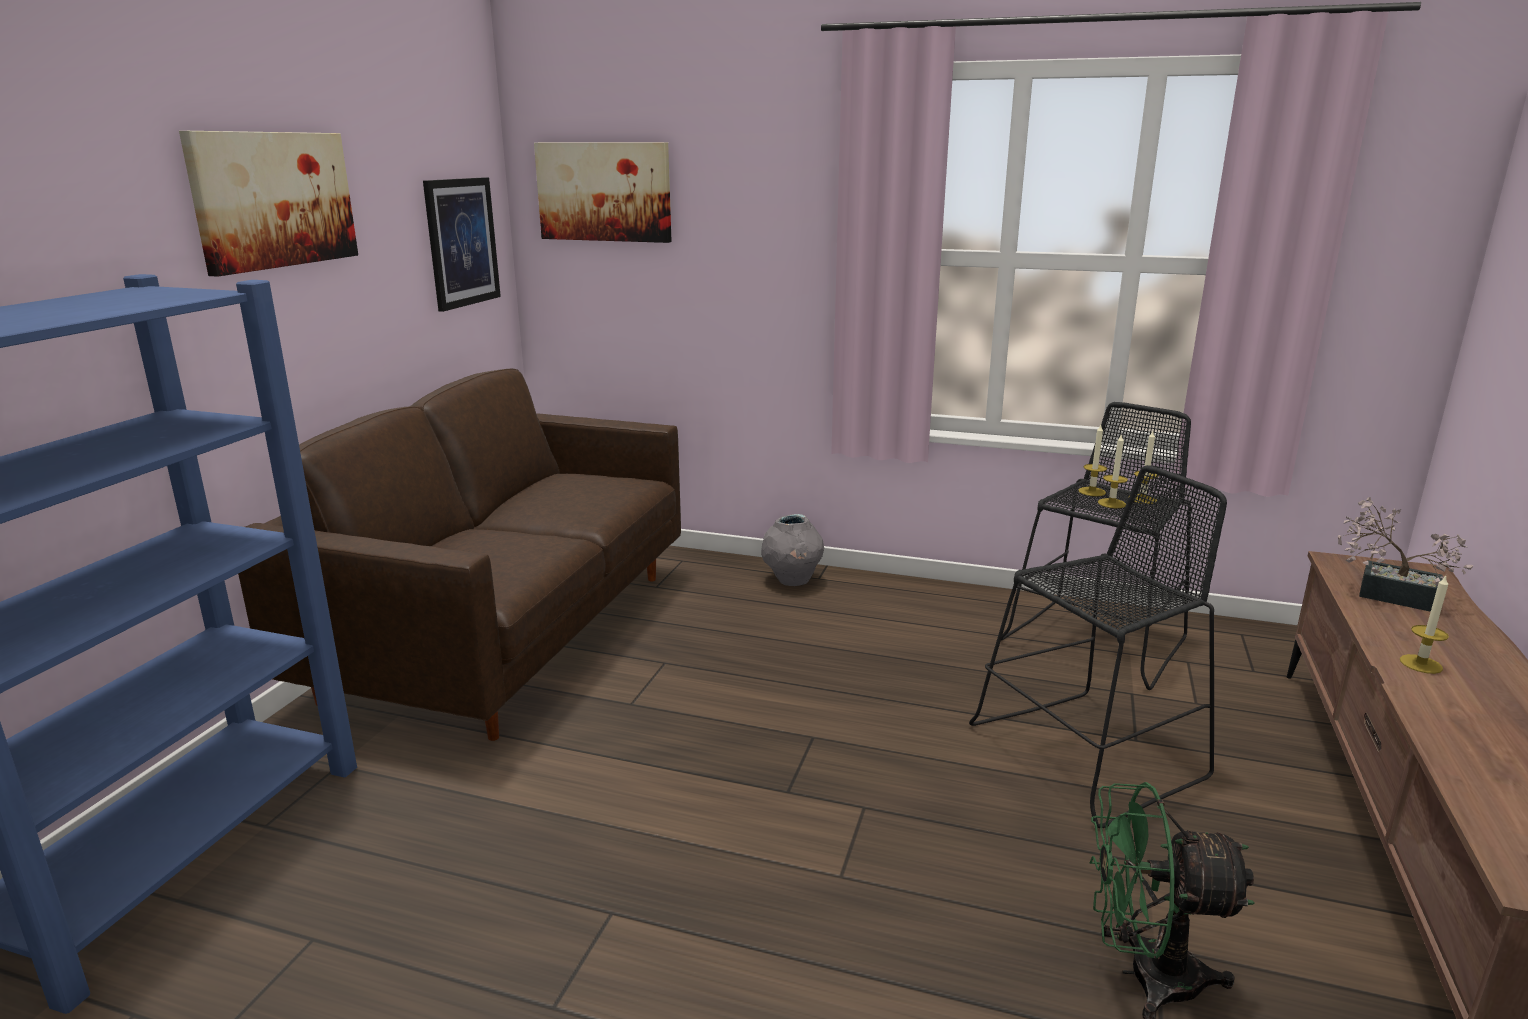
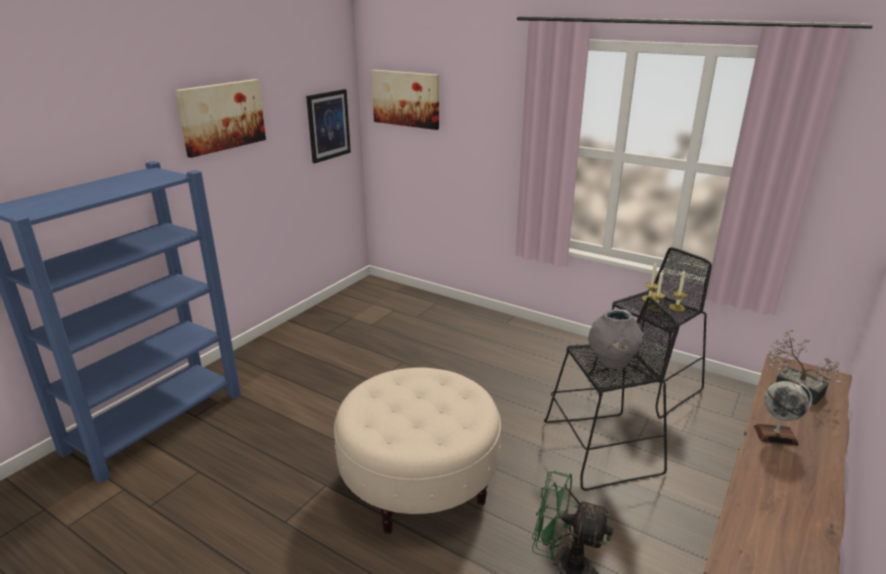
camera: 15 degrees right, 5 degrees up
(510, 634) = (332, 335): brown sofa -> none
(792, 581) = (490, 323): grey vase -> grey vase (612, 363)
(798, 870) = (419, 482): none -> beige ottoman
(1421, 664) = (776, 435): candle -> globe

